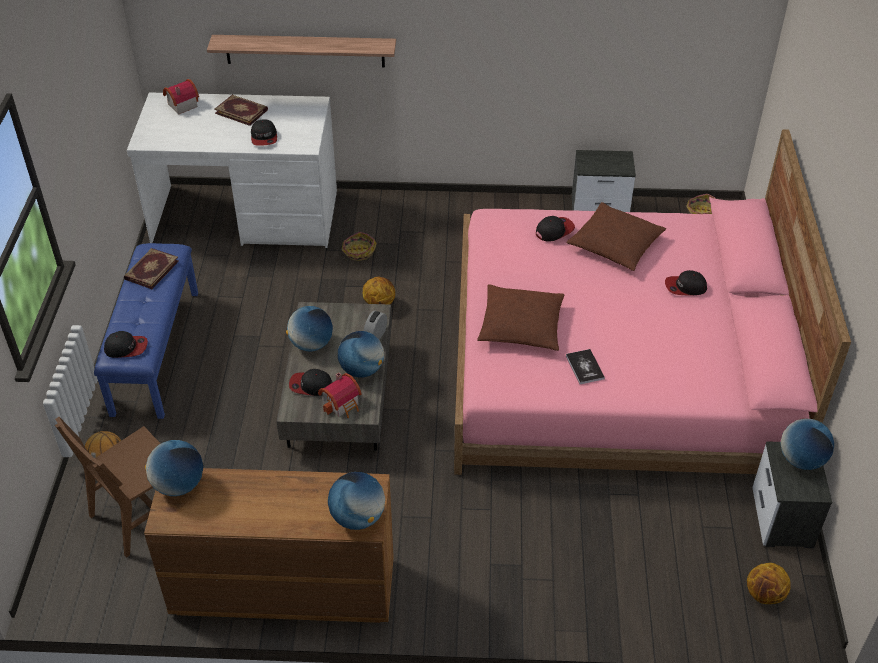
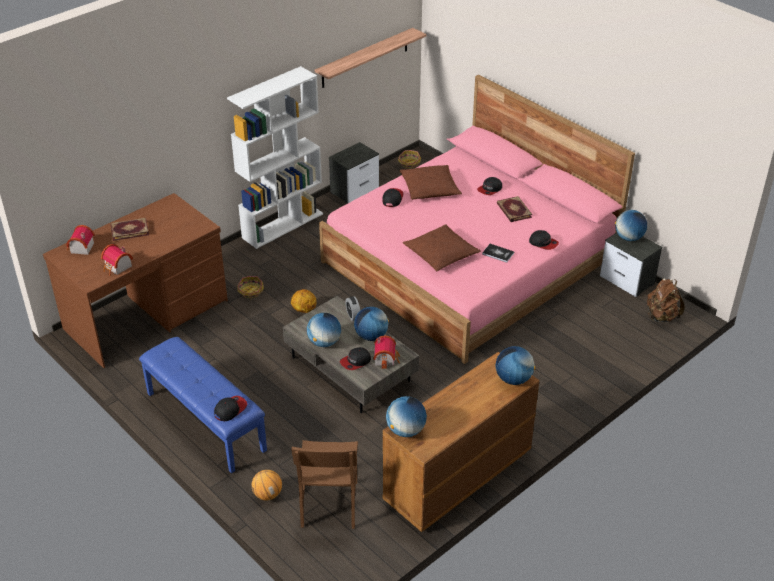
camera: 45 degrees left, 5 degrees down
(151, 270) = (176, 362): book -> book (513, 211)
(182, 141) = (117, 267): none -> toy house
(246, 217) = (147, 315): white desk -> brown desk
(264, 137) = (170, 236): cap -> cap (543, 243)
(305, 50) = (152, 164): shelf -> shelf (365, 58)
(478, 203) = (283, 225): none -> white bookcase
(764, 595) = (661, 316): basketball -> brown backpack

